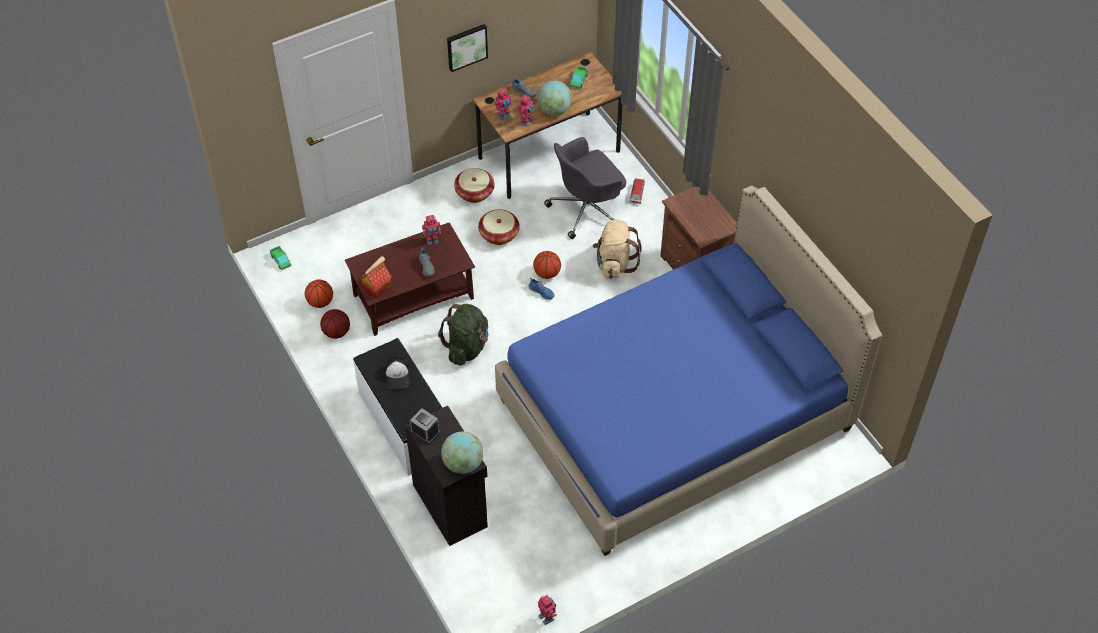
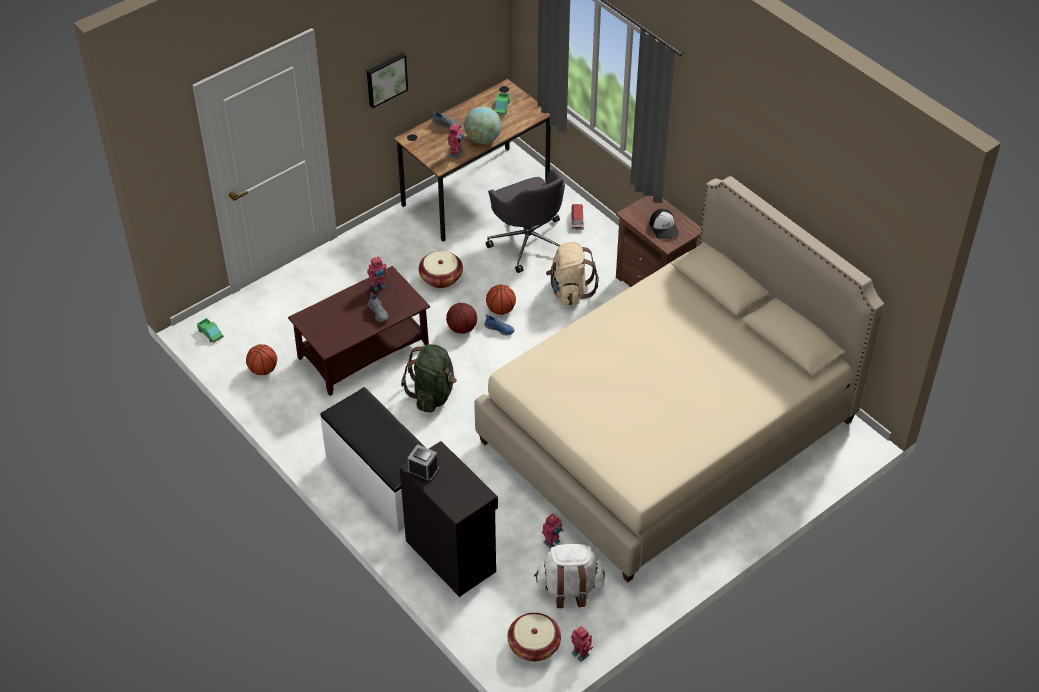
camera: 10 degrees left, 5 degrees down
(336, 332) = (287, 398): basketball -> basketball (461, 328)
(377, 286) = (329, 339): toy house -> none
(397, 375) = (373, 424): cap -> cap (664, 227)
(463, 463) = (471, 496): globe -> none
(474, 192) = (405, 240): basket -> basket (534, 645)
(504, 116) = (431, 150): toy robot -> toy robot (552, 542)
(550, 554) = (569, 589): none -> white backpack
(587, 209) = (528, 242): grey office chair -> grey office chair turned 75 degrees counterclockwise
(674, 414) = (667, 431): blue bed -> beige bed

